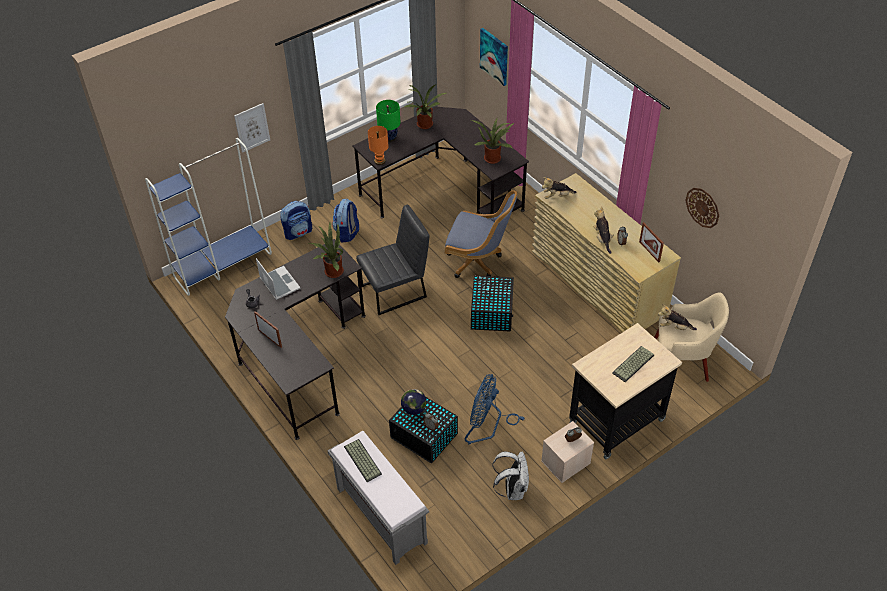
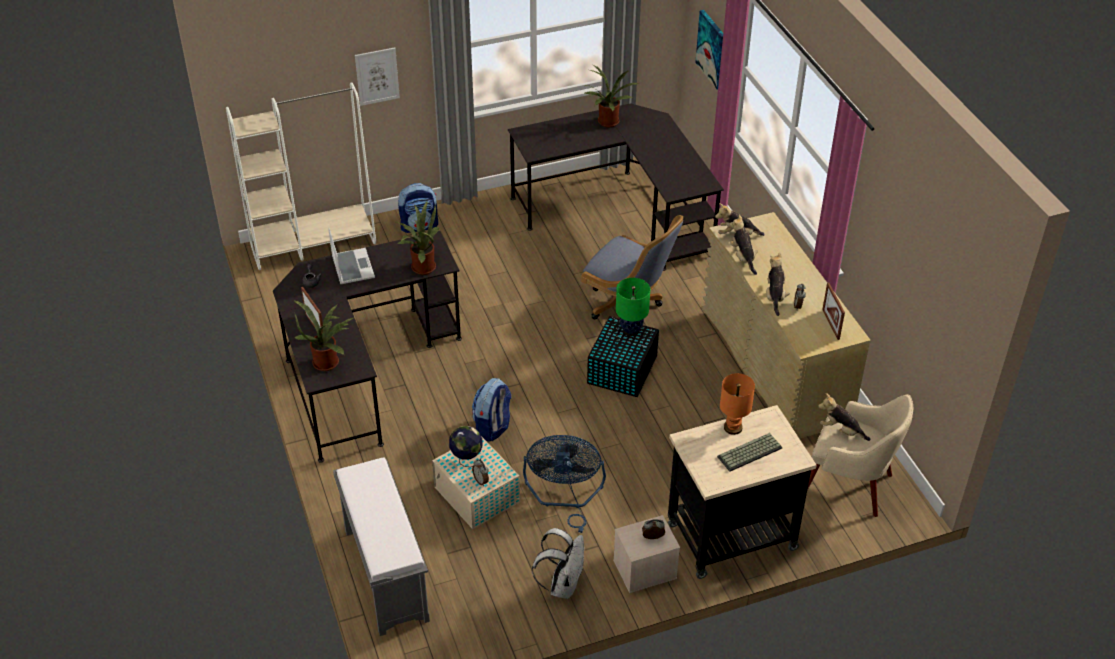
camera: 15 degrees right, 5 degrees down
(223, 266) = (314, 246): blue clothes rack -> beige clothes rack
(347, 233) = (479, 239): backpack -> backpack (492, 428)
(361, 460) = (368, 491): keyboard -> none
(379, 161) = (533, 153): orange table lamp -> orange table lamp (732, 427)
(389, 138) = (557, 129): green table lamp -> green table lamp (631, 330)
(395, 291) = (511, 318): grey chair -> none
(424, 436) = (477, 495): black storage box -> beige storage box
(489, 421) = (565, 497): blue fan -> blue fan turned 60 degrees clockwise
(493, 157) = (678, 176): potted plant -> potted plant (328, 361)
(568, 213) = (743, 257): none -> plush toy
(702, 207) = (904, 274): wall clock -> none

